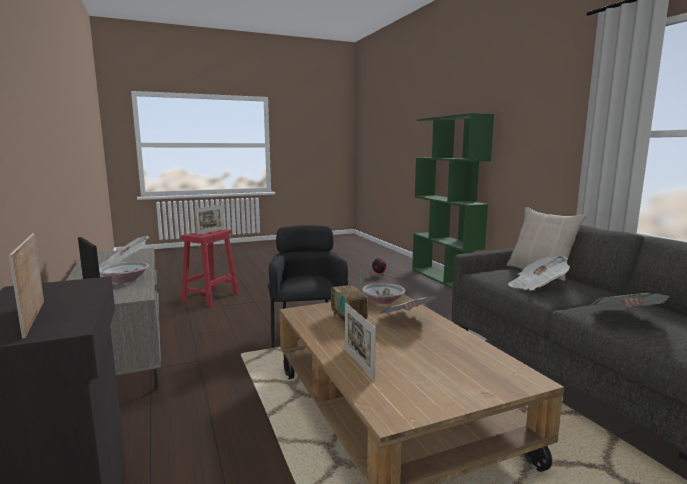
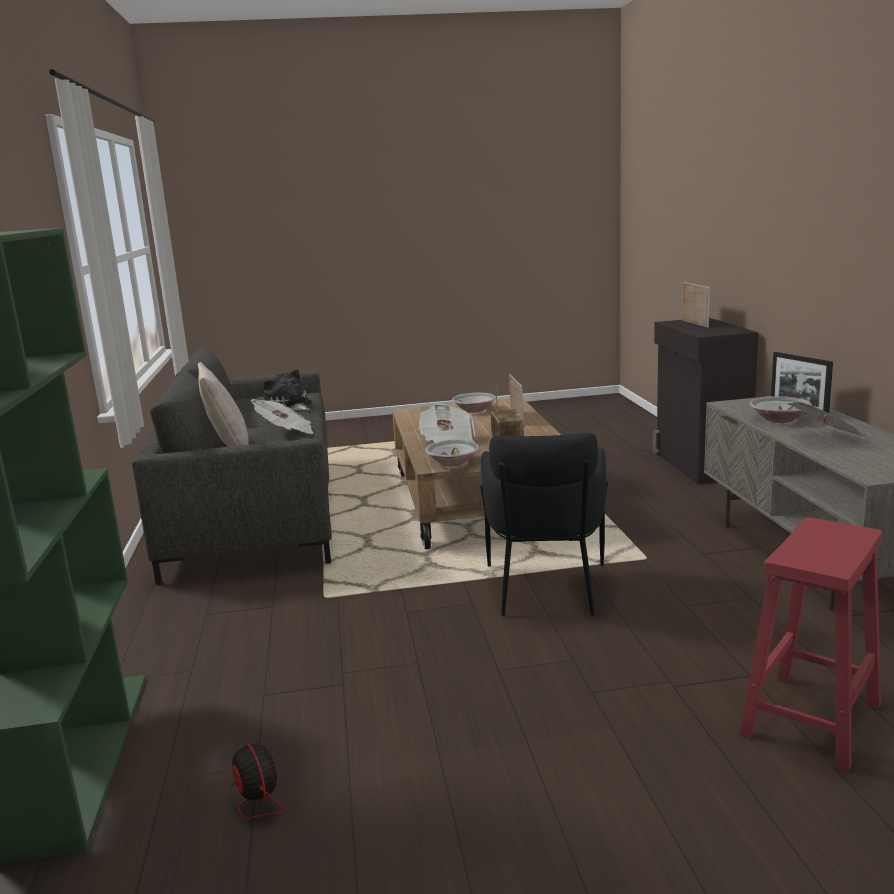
camera: 165 degrees left, 5 degrees up
(210, 232) = (813, 544): picture frame -> none
(431, 385) = (475, 410): none -> bowl
(625, 318) = (289, 406): newspaper -> plush toy

